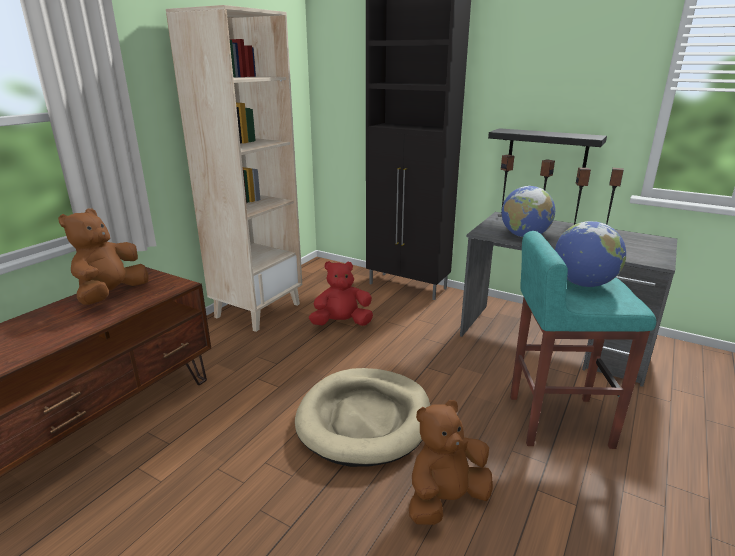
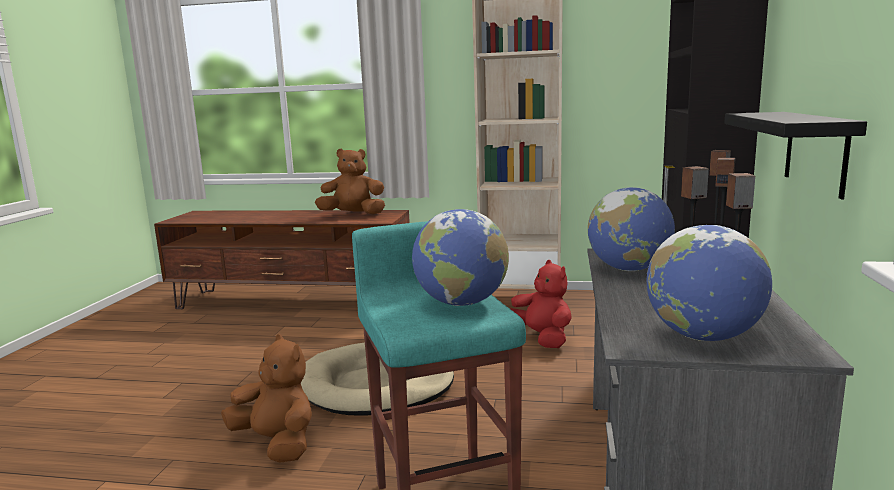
camera: 70 degrees right, 10 degrees down
(643, 248) = (703, 336): none -> globe

